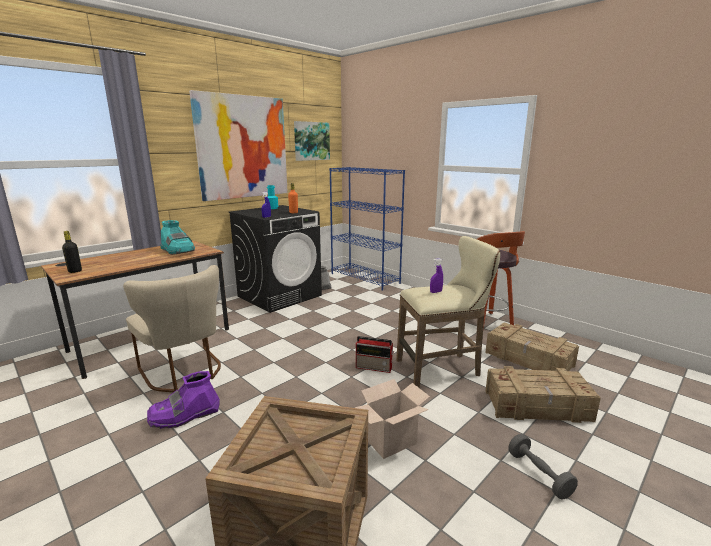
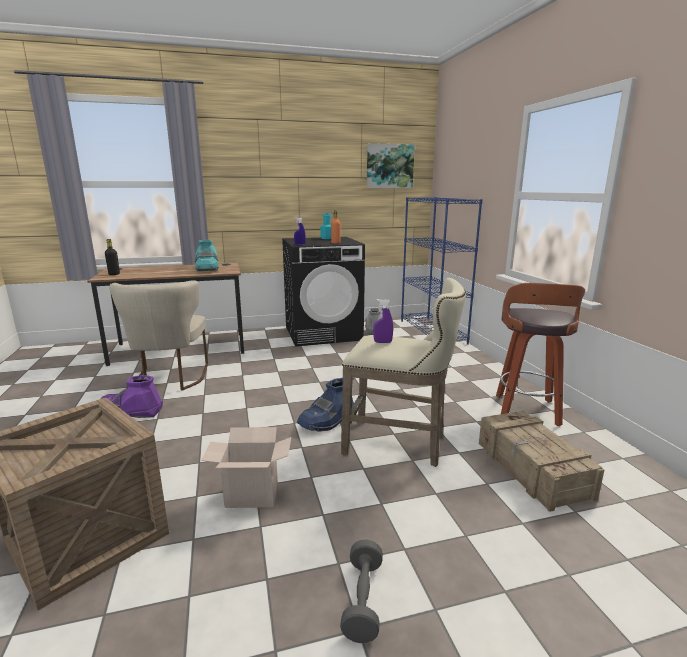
camera: 30 degrees right, 0 degrees up
(243, 147) = (303, 172): picture -> none
(375, 367) = (327, 421): radio -> blue boot
(538, 406) = (468, 527): crate -> none

